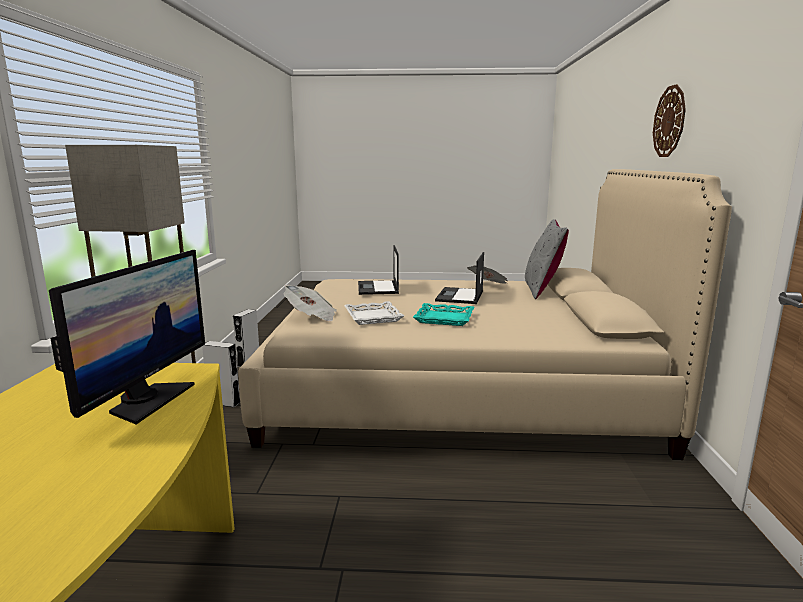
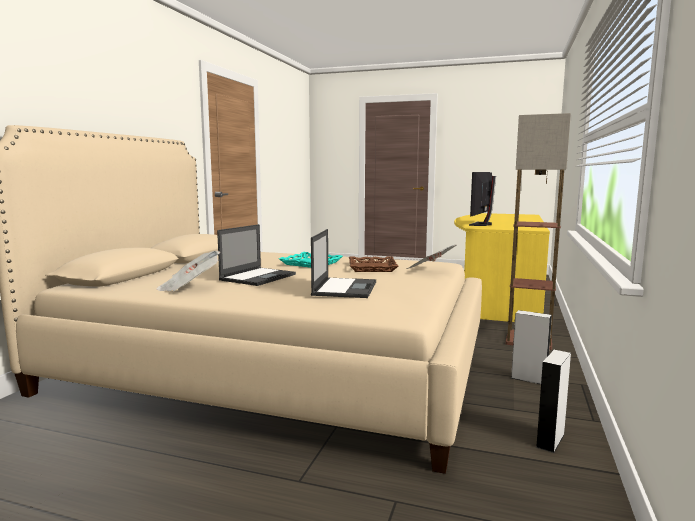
camera: 165 degrees left, 5 degrees down
(372, 317) = (372, 268): white tray -> brown tray
(542, 290) = (142, 279): grey pillow -> none
(669, 121) = (94, 87): wall clock -> none

